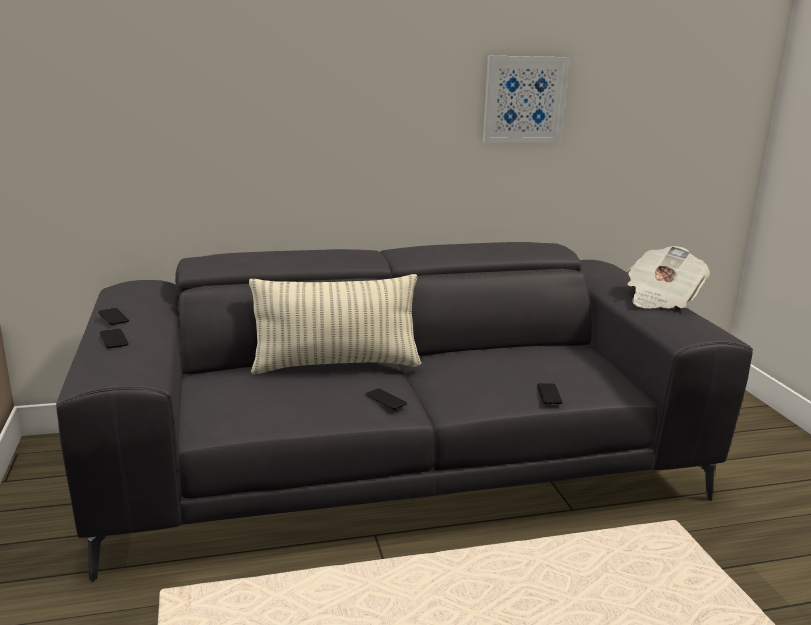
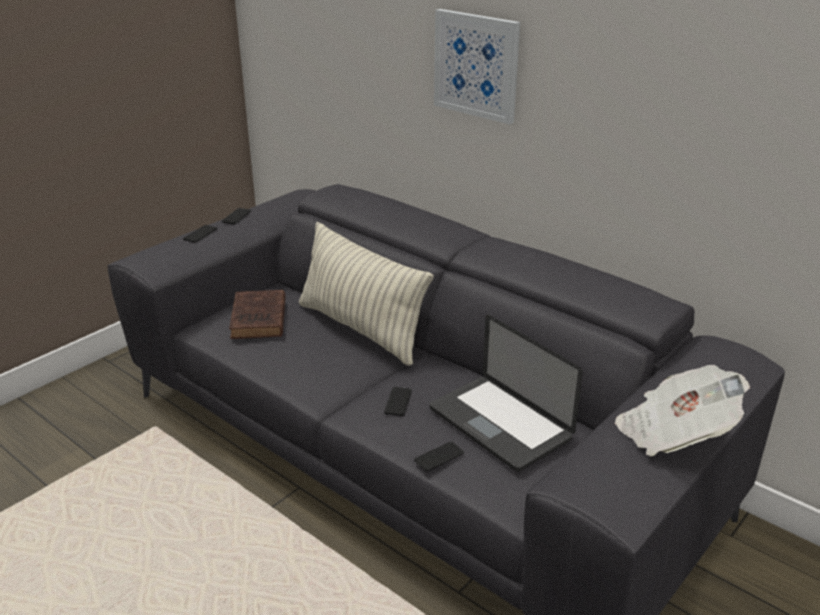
camera: 55 degrees right, 10 degrees up
(248, 396) = (258, 320): none -> brown book
(386, 399) = (323, 377): phone -> phone (398, 402)
(524, 99) = (682, 104): picture -> picture (476, 65)
(535, 363) = (499, 424): none -> laptop

